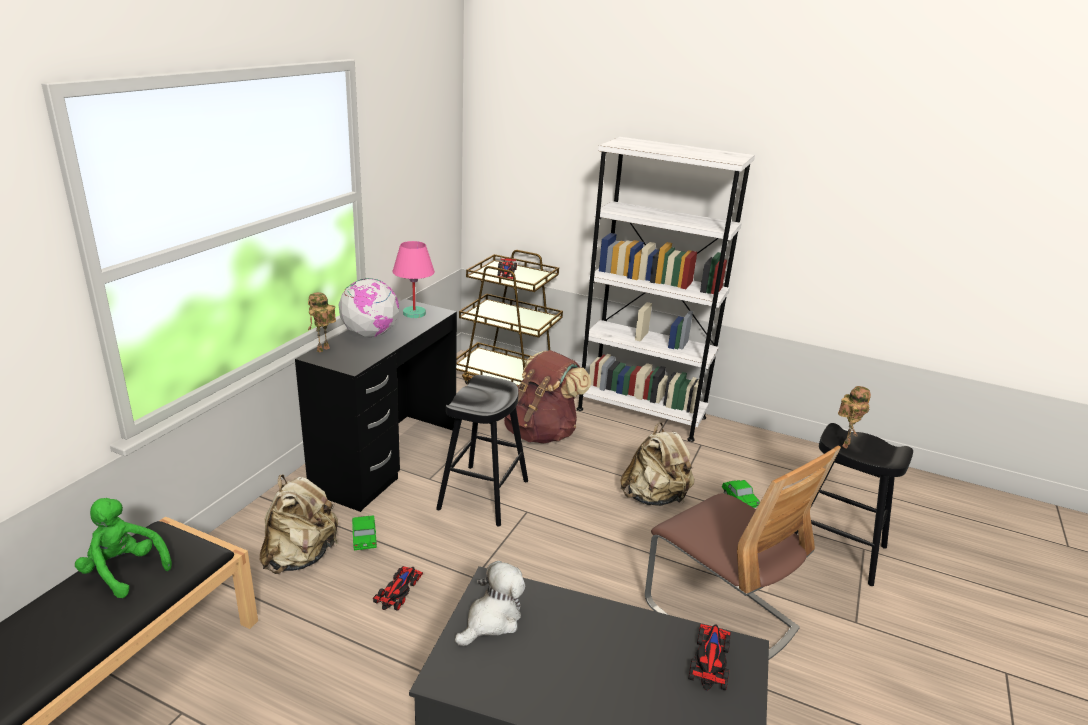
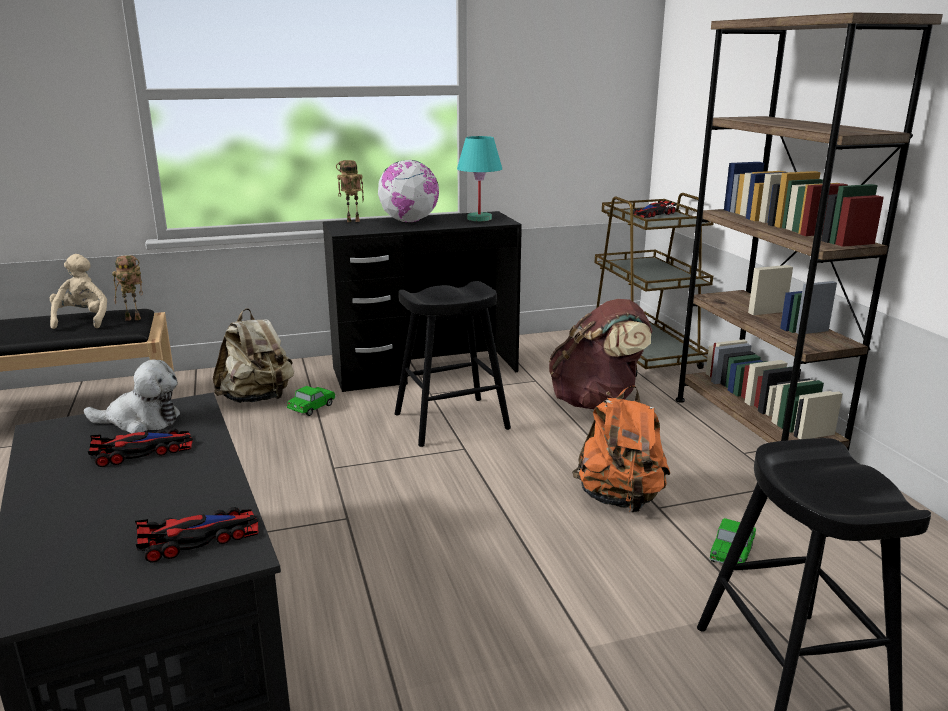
camera: 50 degrees right, 5 degrees down
(124, 571) = (82, 320): green plush toy -> beige plush toy
(399, 590) = (271, 446): toy car -> toy car (143, 451)
(415, 313) = (480, 218): pink table lamp -> turquoise table lamp
(641, 413) = (754, 429): white bookcase -> brown bookcase
(654, 497) = (620, 499): beige backpack -> orange backpack
(719, 617) = (483, 627): chair -> none
(844, 443) = (805, 465): toy robot -> toy robot (134, 318)

